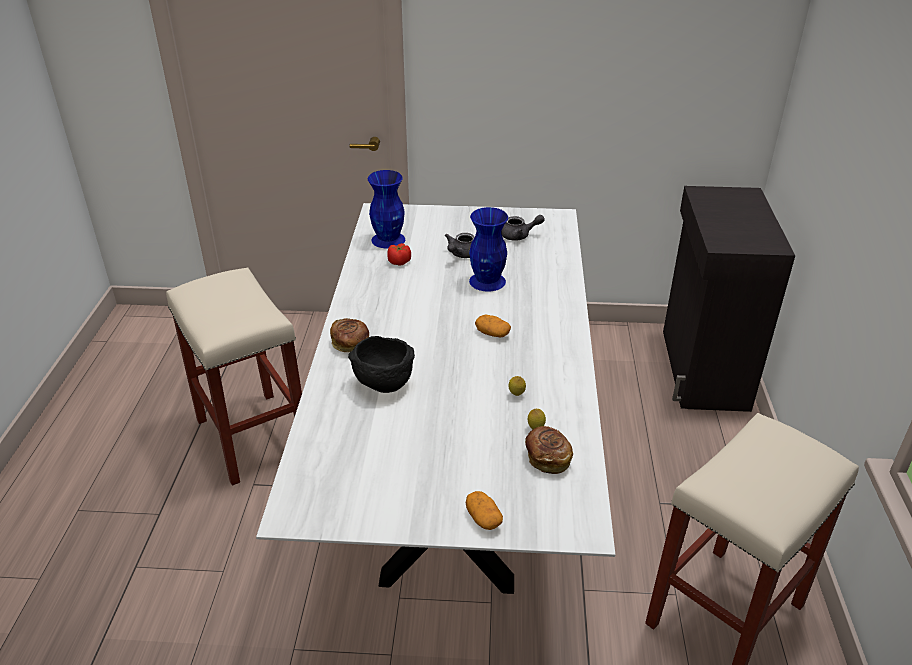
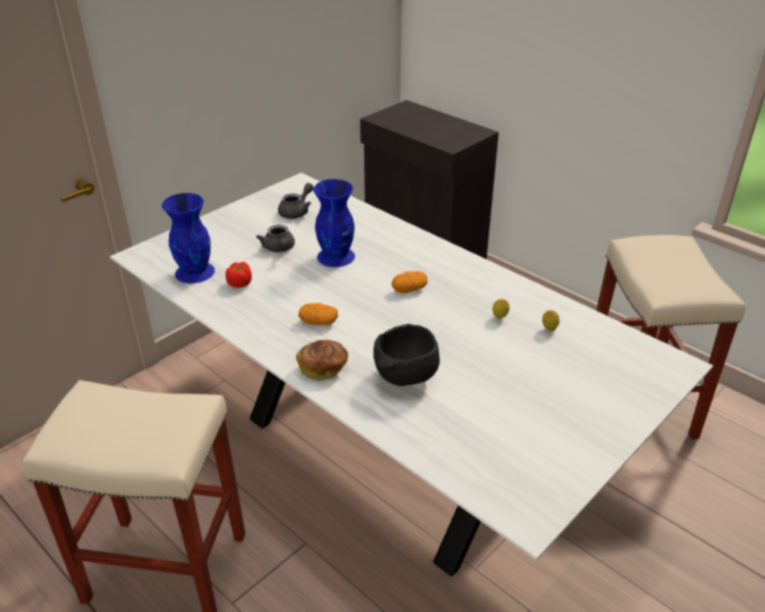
camera: 50 degrees left, 0 degrees up
(483, 518) = (628, 407): potato -> potato (318, 322)
(547, 458) = (588, 341): bread -> none

